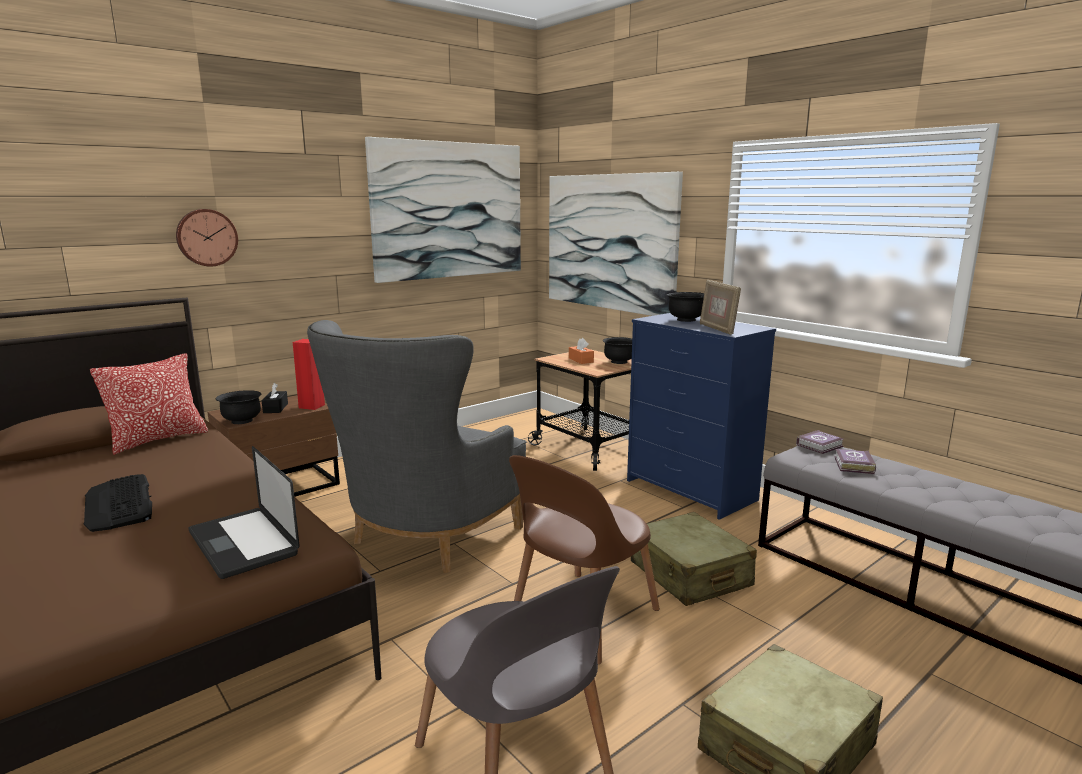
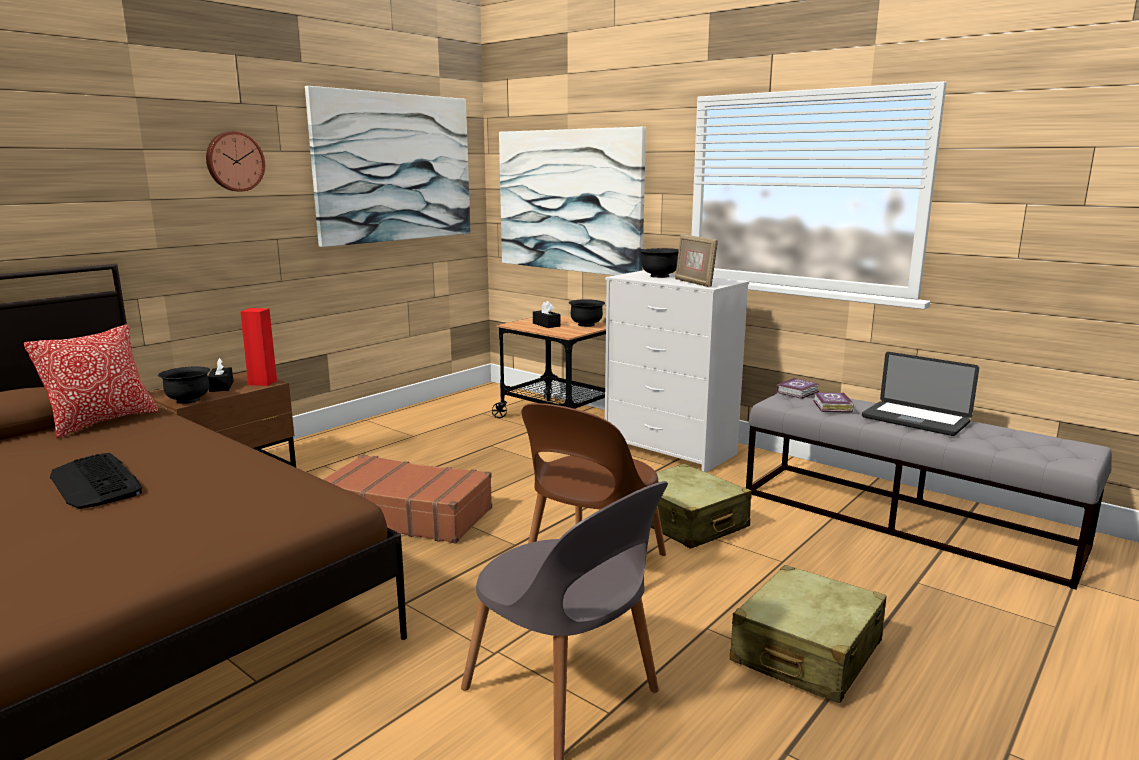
camera: 10 degrees left, 0 degrees up
(206, 237) = (135, 196): wall clock -> wall clock (234, 161)
(243, 543) = (259, 506): laptop -> laptop (915, 420)
(421, 540) = (407, 514): grey armchair -> brown suitcase
(581, 360) = (546, 325): orange tissue box -> black tissue box
(691, 490) = (671, 450): blue dresser -> white dresser

